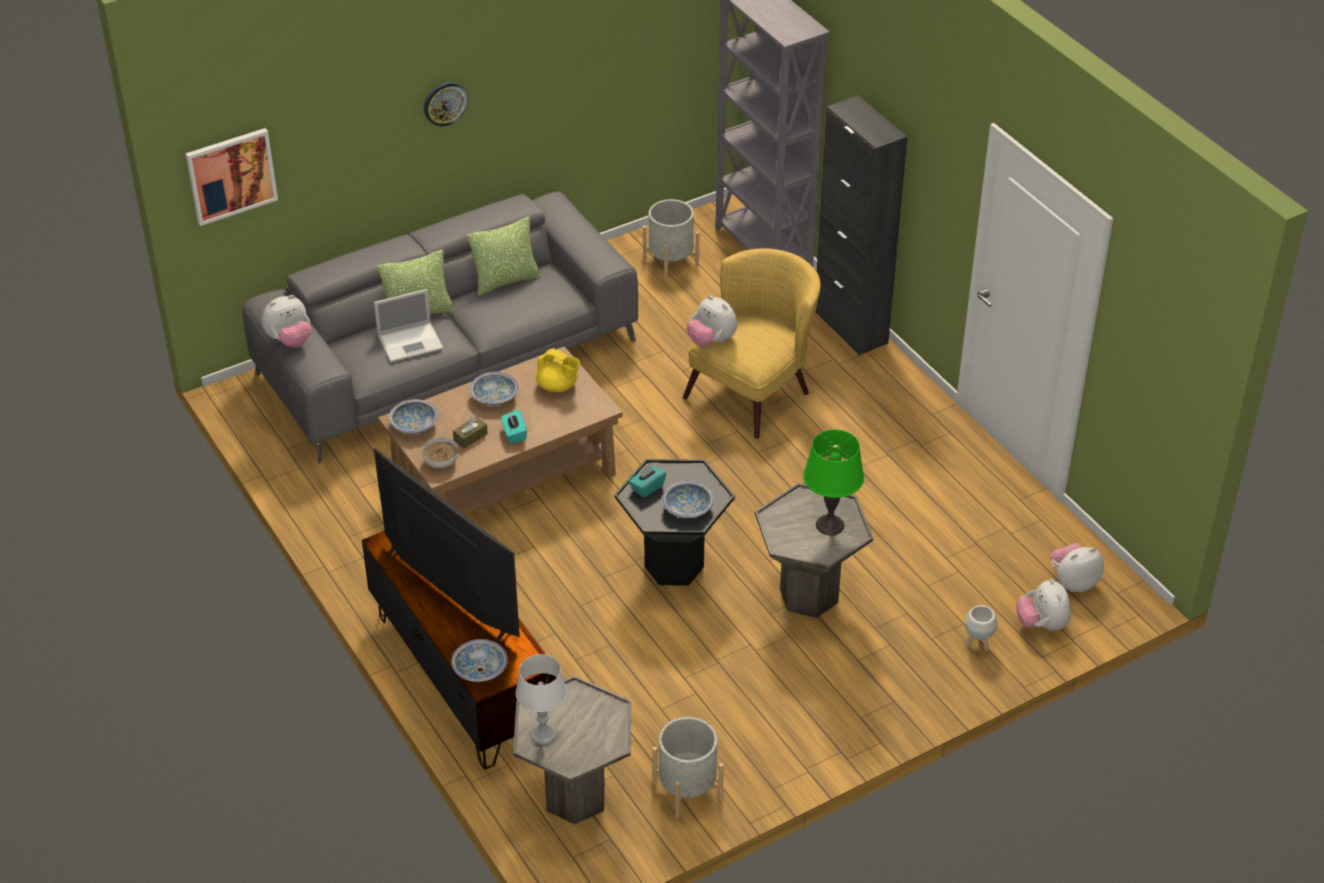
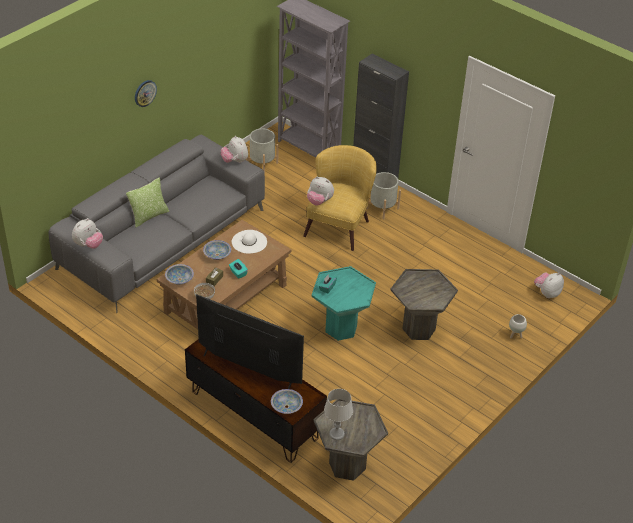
camera: 20 degrees left, 0 degrees up
(231, 175) = (40, 154): picture -> none
(411, 342) = (153, 233): laptop -> none
(506, 281) = (190, 189): pillow -> none
(558, 386) = (249, 242): yellow teapot -> white hat
(674, 566) = (341, 328): black side table -> turquoise side table
(687, 508) = (354, 294): bowl -> none
(687, 790) = (404, 447): grey planter -> grey planter (382, 208)
(830, 525) = (432, 288): green table lamp -> none
(1042, 624) = (542, 318): plush toy -> plush toy (235, 161)

